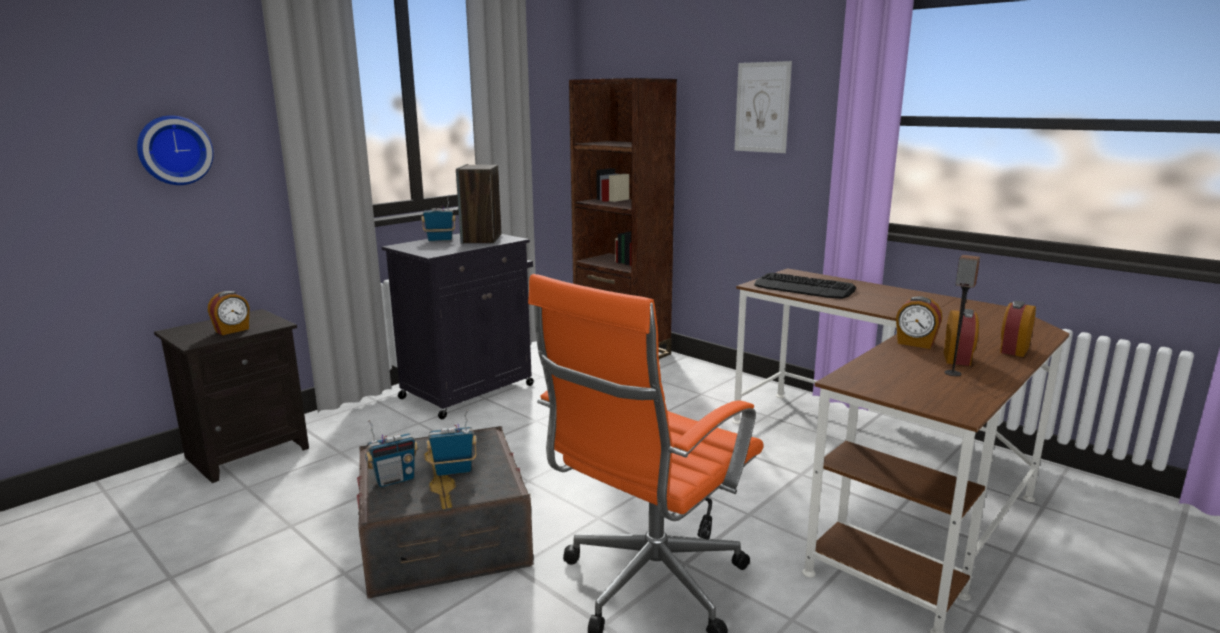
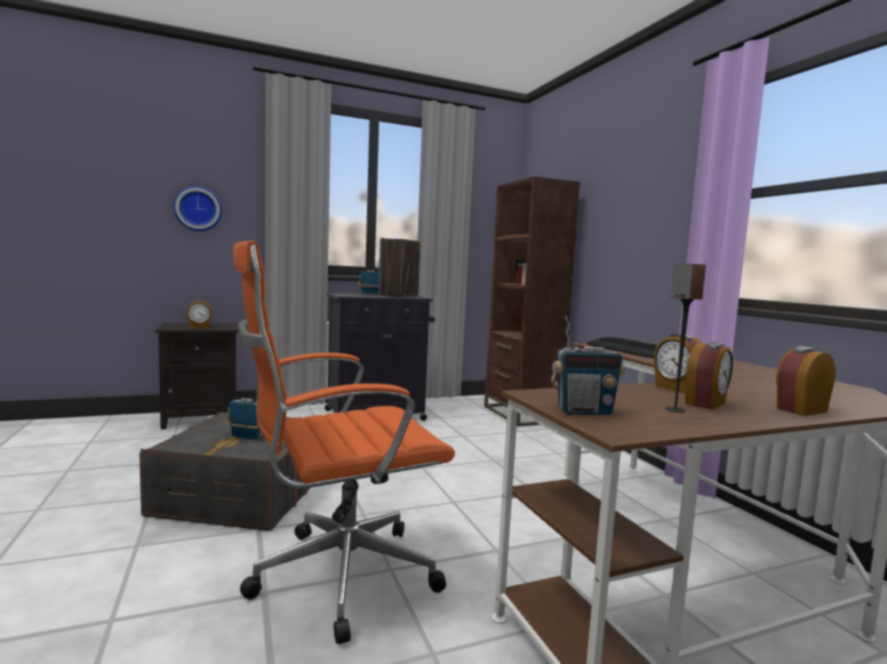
camera: 25 degrees right, 10 degrees down
(394, 479) = (204, 432): radio -> radio (584, 411)
(762, 107) = (641, 197): picture -> none

